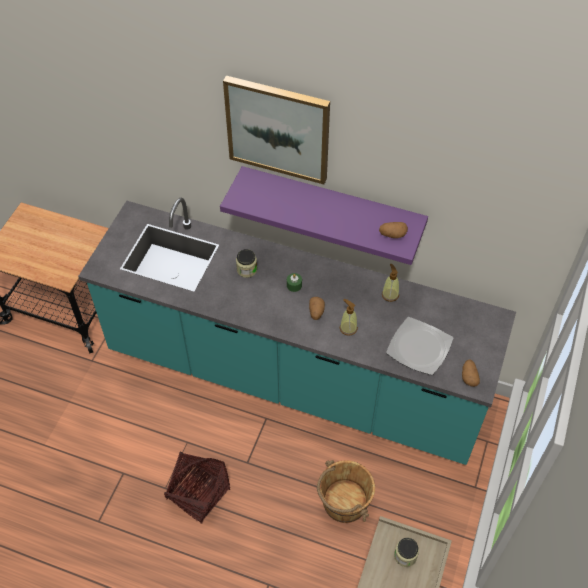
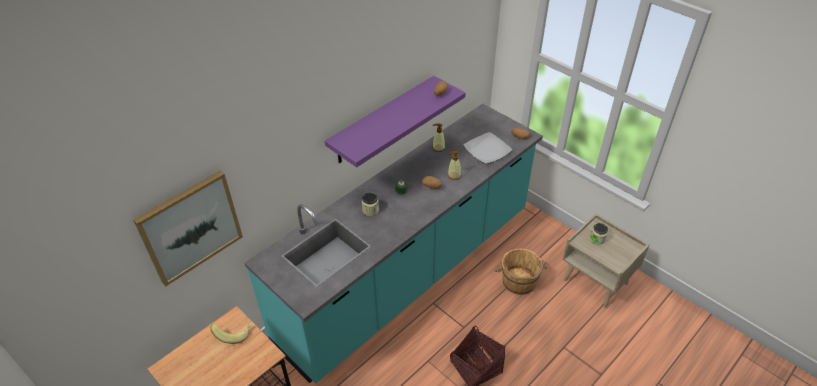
camera: 65 degrees left, 10 degrees down
(77, 242) = (234, 334): none -> banana
(278, 129) = (345, 82): picture -> picture (190, 227)

